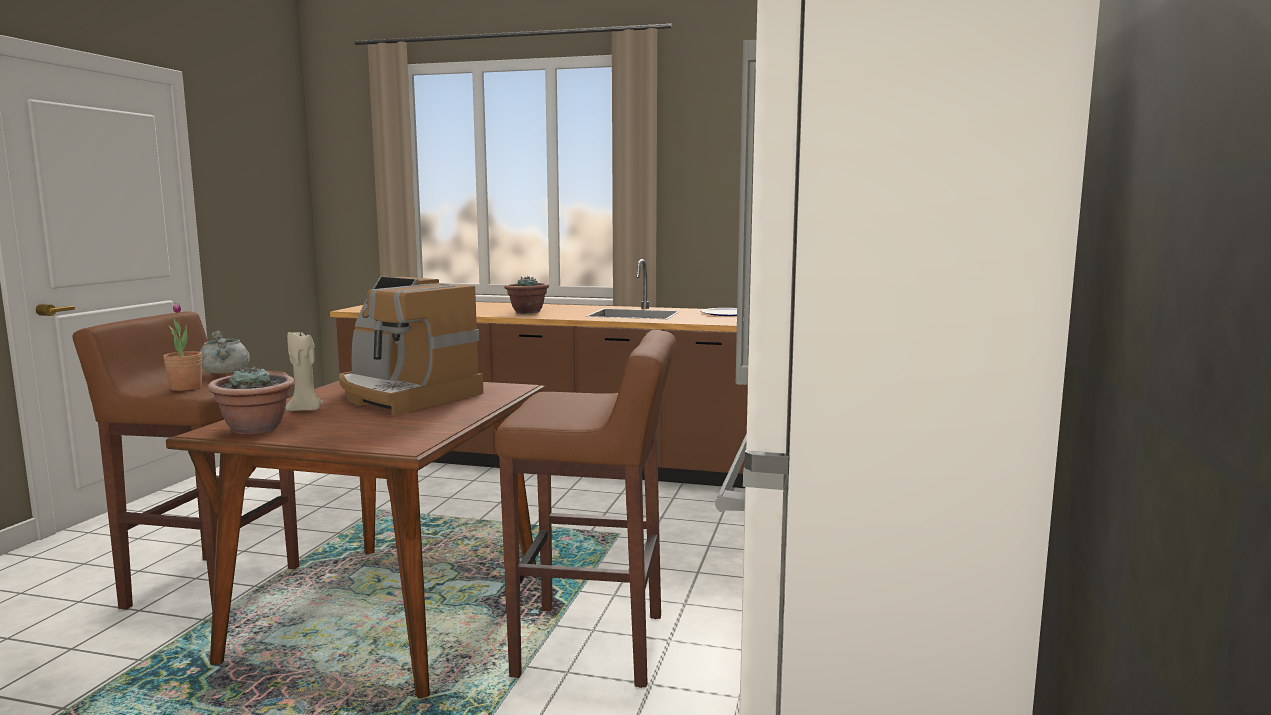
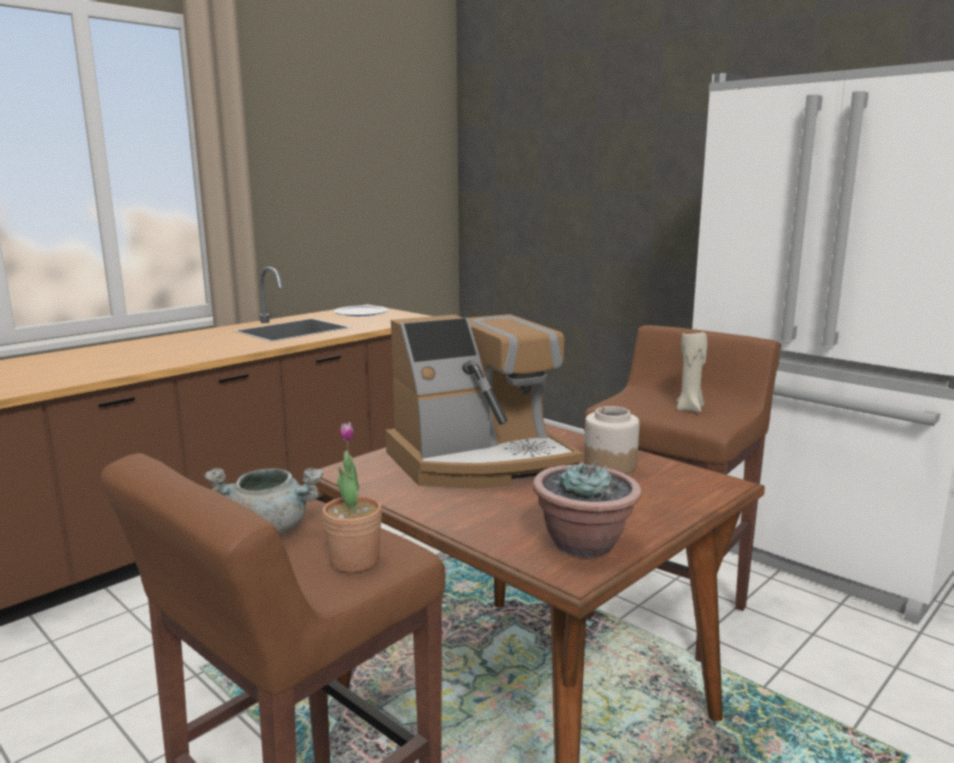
camera: 60 degrees left, 5 degrees up
(306, 410) = (503, 512): beige candle -> beige candle (690, 409)
(424, 419) = (609, 465): none -> jar
(527, 312) = (186, 351): potted plant -> none

